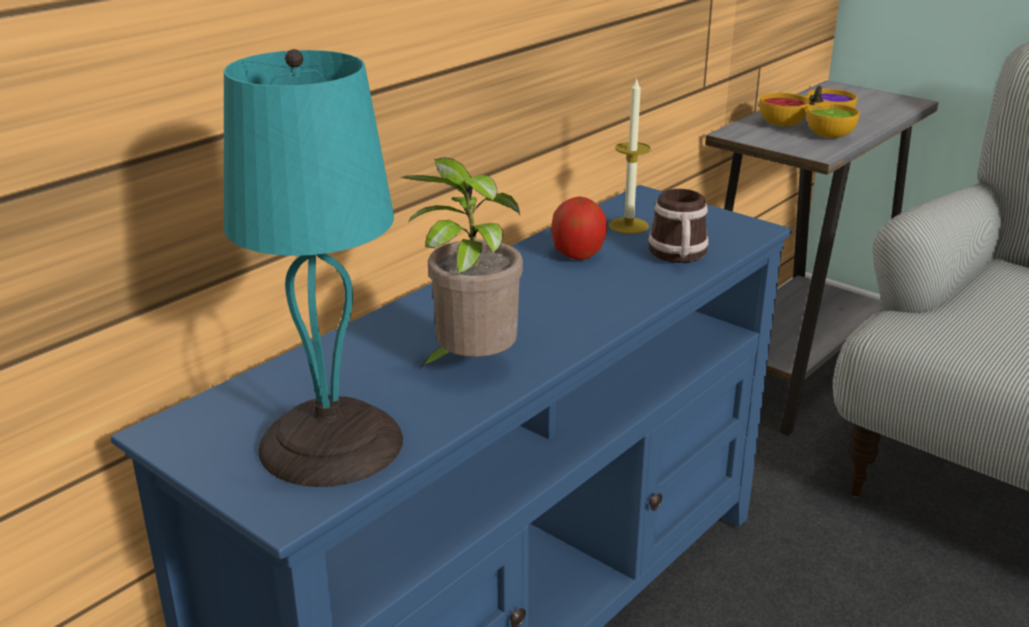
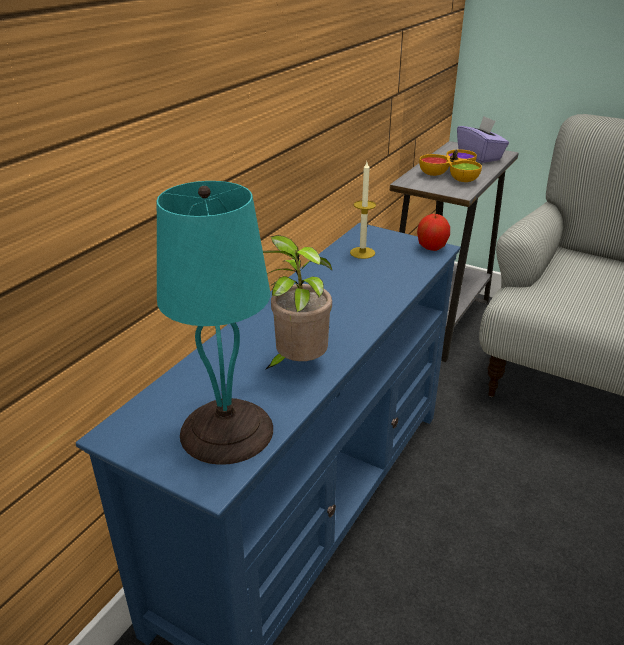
camera: 10 degrees left, 5 degrees up
(578, 255) = (338, 276): apple -> apple (431, 247)
(678, 255) = (399, 272): mug -> none
(869, 103) = (480, 156): none -> purple tissue box

